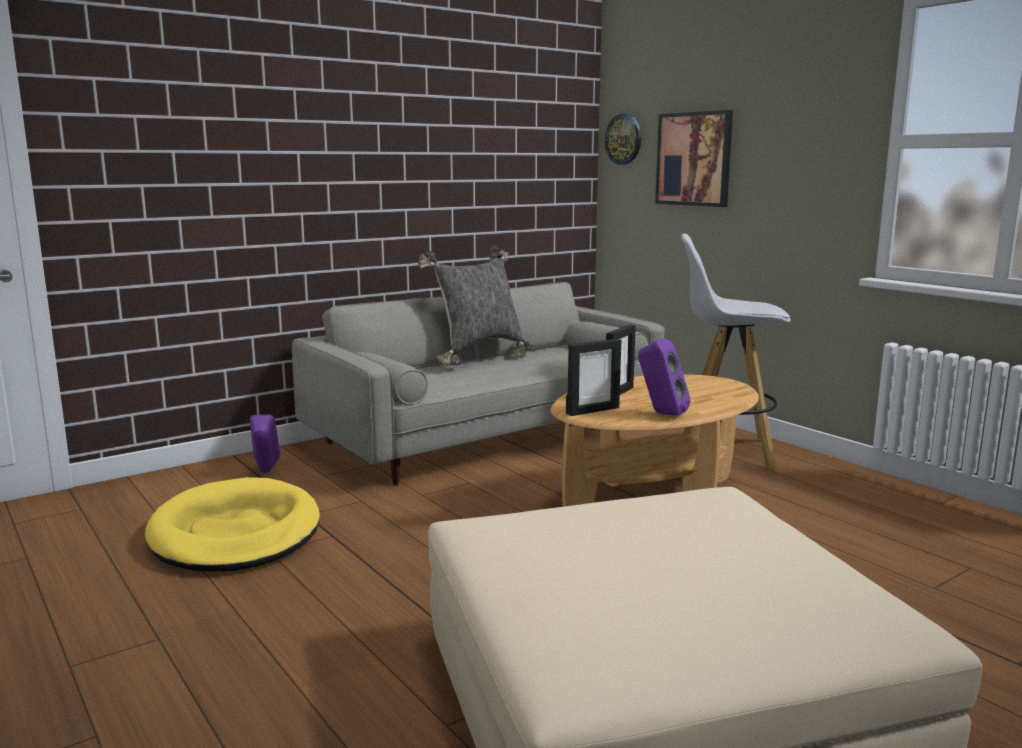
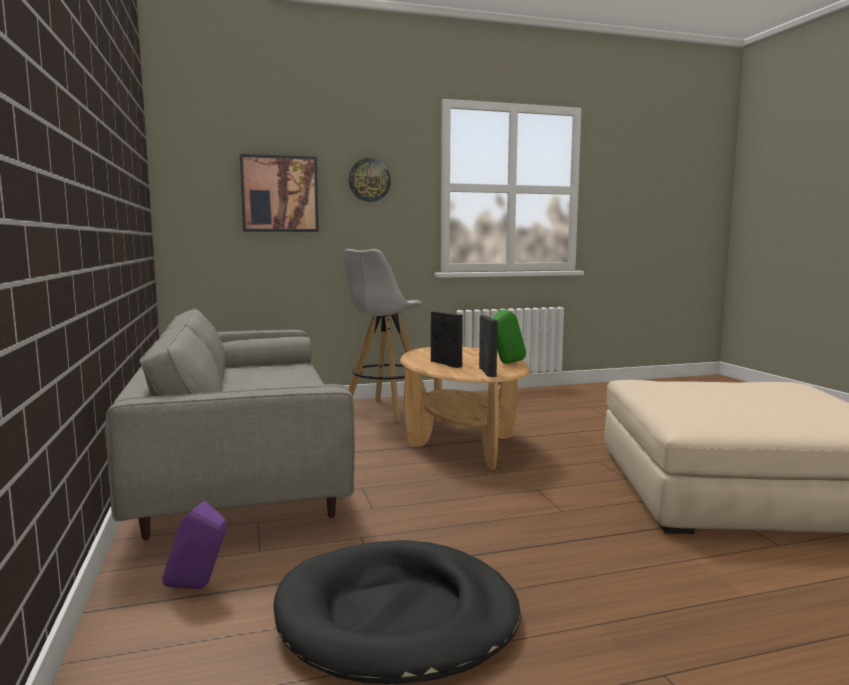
camera: 70 degrees left, 5 degrees down
(235, 533) = (397, 617): yellow dog bed -> black dog bed
(476, 360) = (224, 390): pillow -> none
(624, 139) = (189, 173): wall clock -> wall clock (369, 180)
(661, 413) = (505, 363): purple speaker -> green speaker

